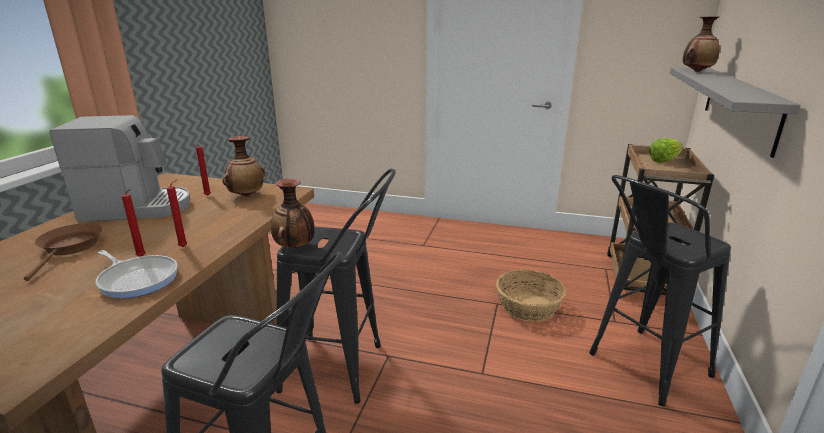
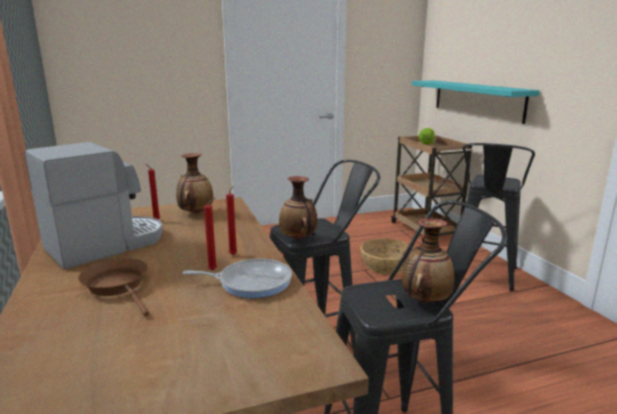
camera: 35 degrees left, 5 degrees down
(696, 71) = (435, 81): vase -> vase (424, 300)
(739, 106) = (477, 99): grey shelf -> turquoise shelf

